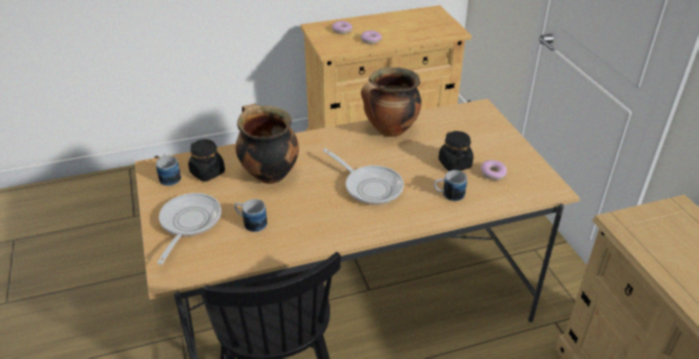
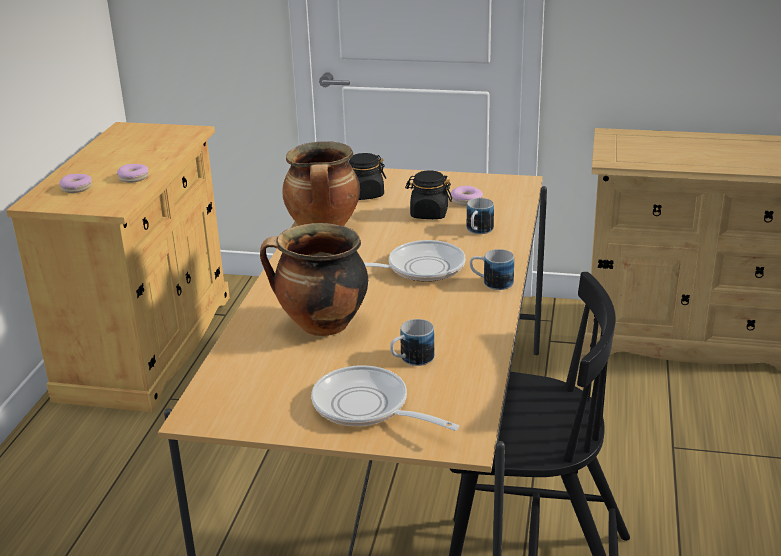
camera: 60 degrees left, 10 degrees down
(169, 176) = (238, 405): mug -> mug (491, 282)
(207, 172) = (265, 371): black jar -> black jar (364, 194)

